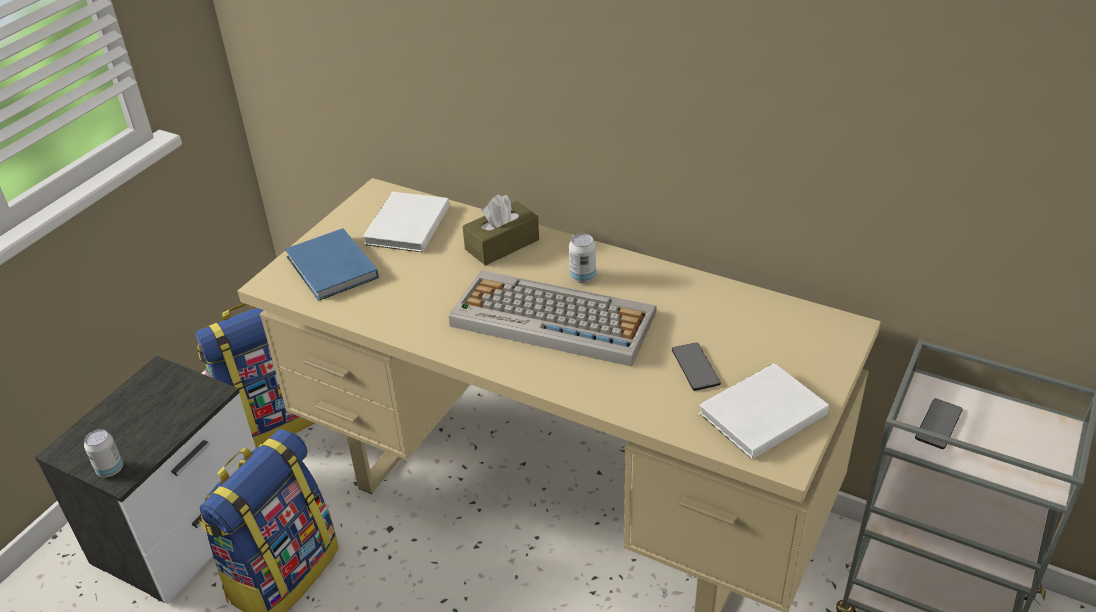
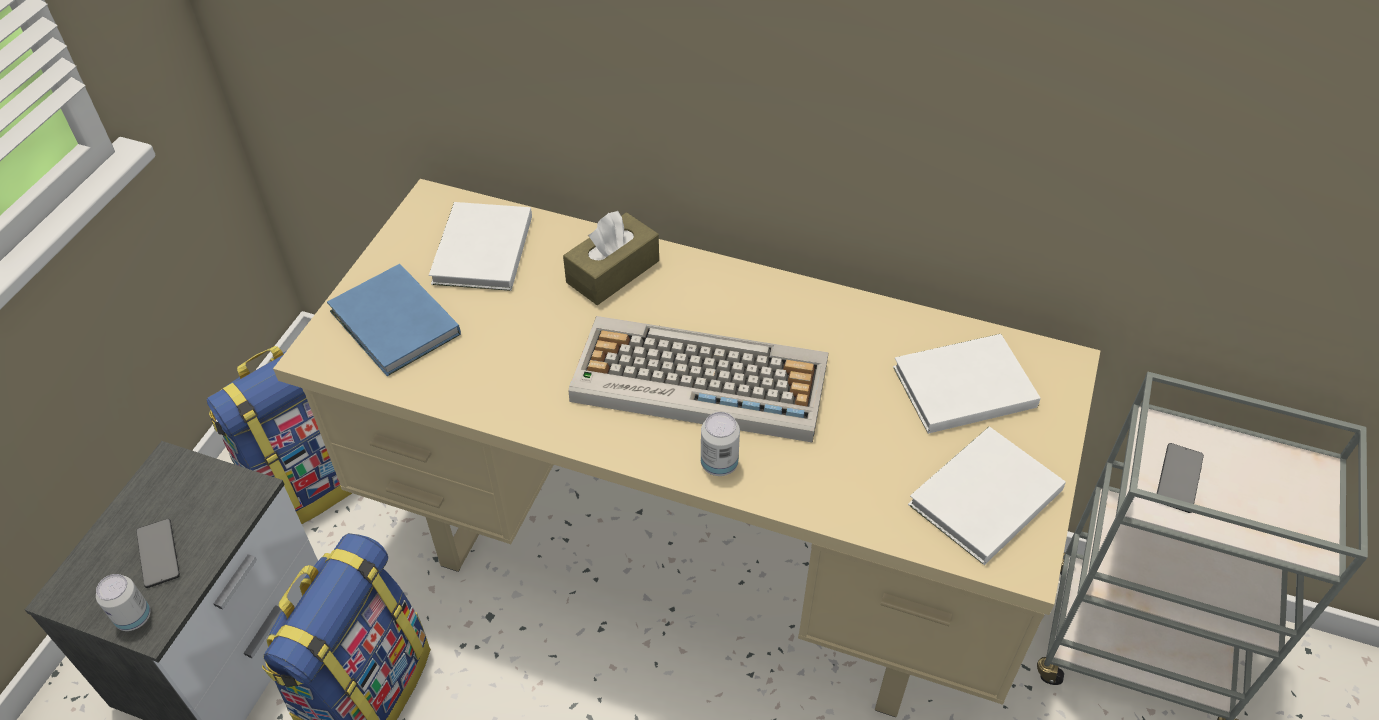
camera: 10 degrees left, 10 degrees up
(582, 277) = (725, 313): can -> can (719, 464)
(695, 367) = (891, 437): phone -> phone (158, 554)
(758, 337) = (960, 386): none -> white book

